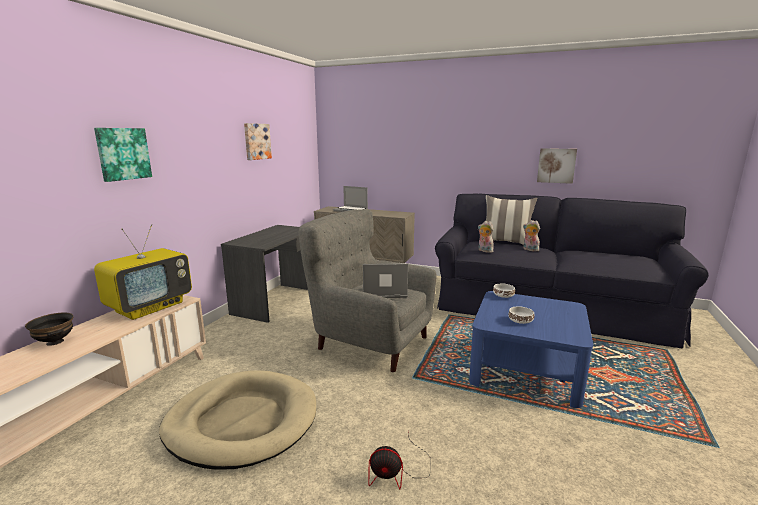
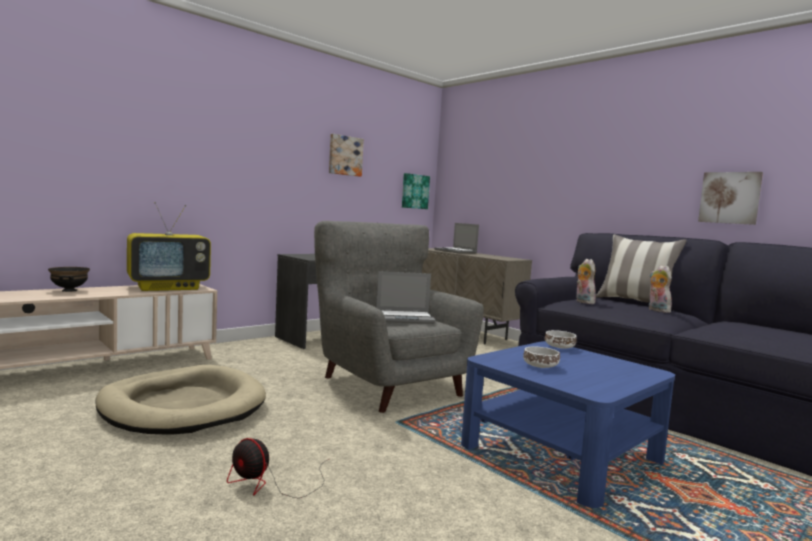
camera: 25 degrees right, 10 degrees down
(123, 154) = (182, 139): picture -> picture (414, 191)
(383, 292) = (405, 318): laptop -> laptop turned 150 degrees clockwise

